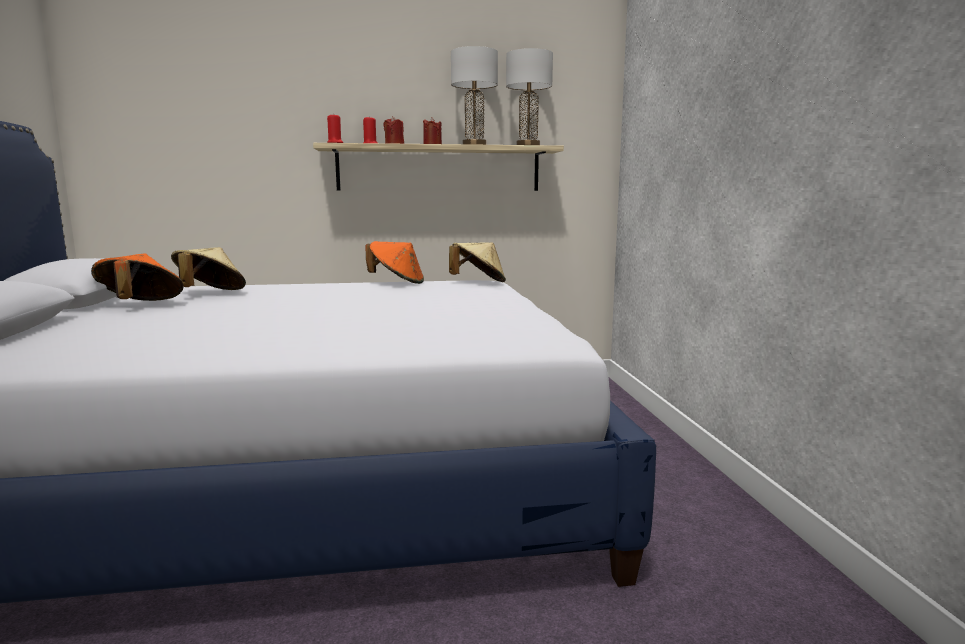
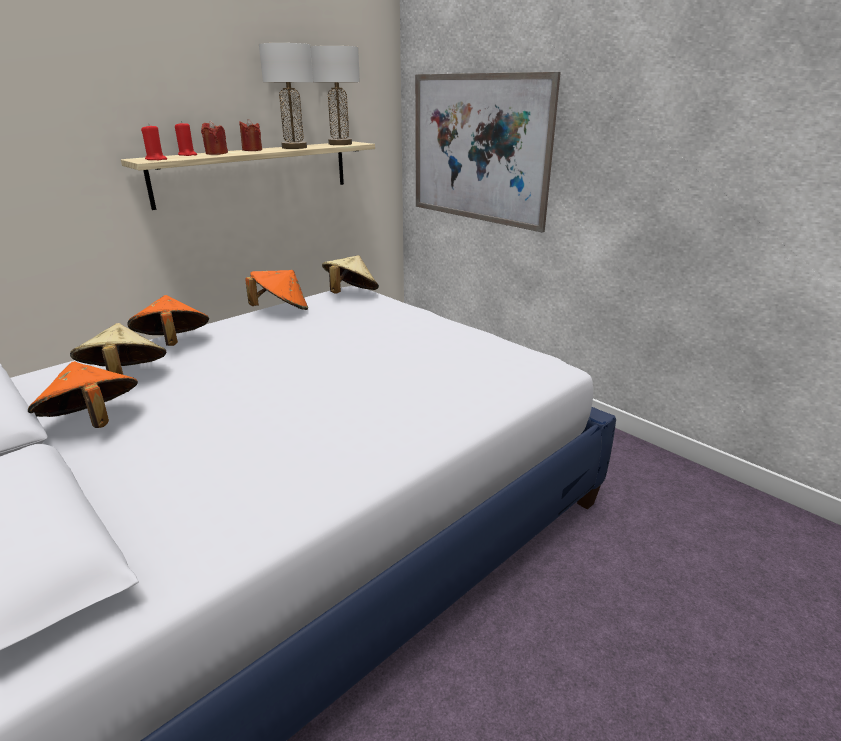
camera: 35 degrees left, 15 degrees up
(280, 286) = (173, 344): none -> orange hat
(668, 145) = (478, 149): none -> picture

